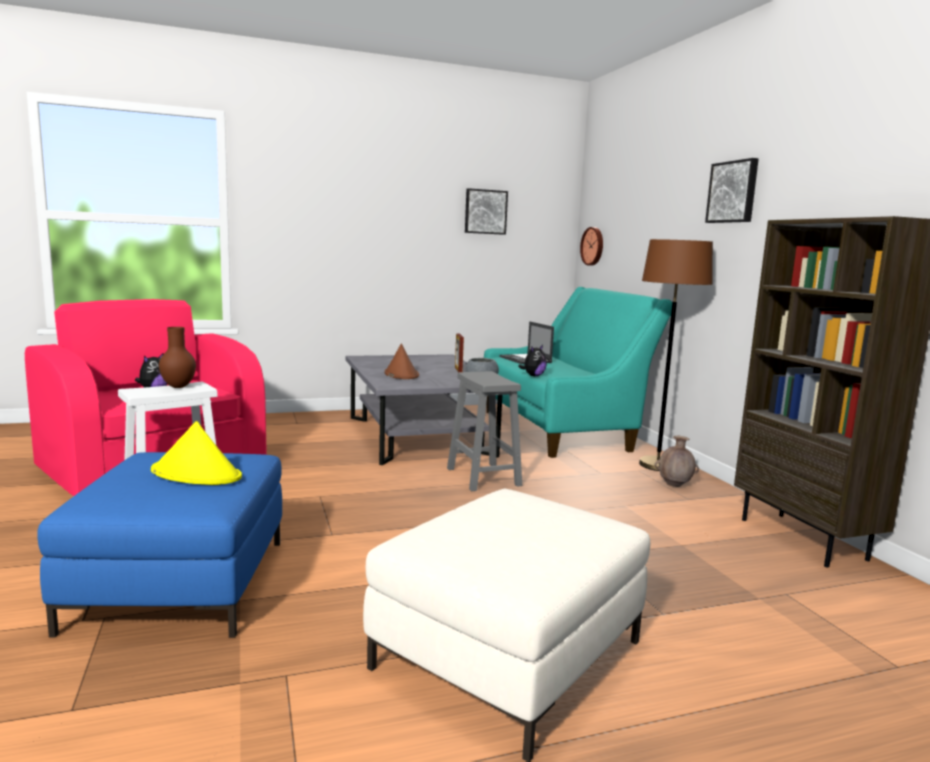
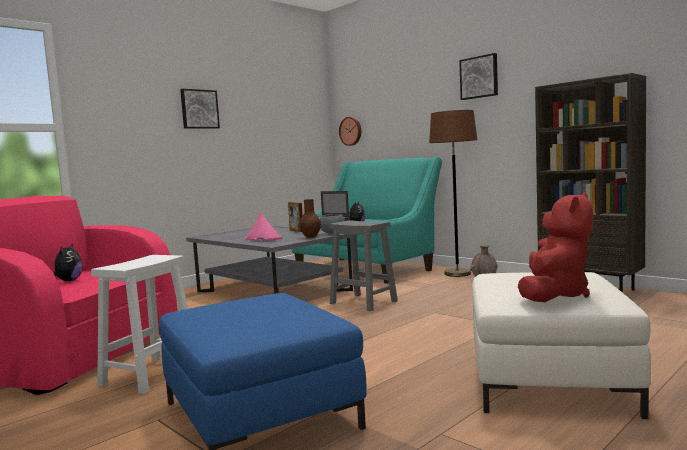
camera: 25 degrees left, 5 degrees down
(178, 386) = (143, 259): brown vase -> brown vase (310, 237)
(197, 474) = (267, 308): yellow hat -> none
(401, 374) = (263, 239): brown hat -> pink hat
(483, 551) = (554, 295): none -> red plush toy
(485, 212) = (270, 110): picture -> picture (199, 109)

